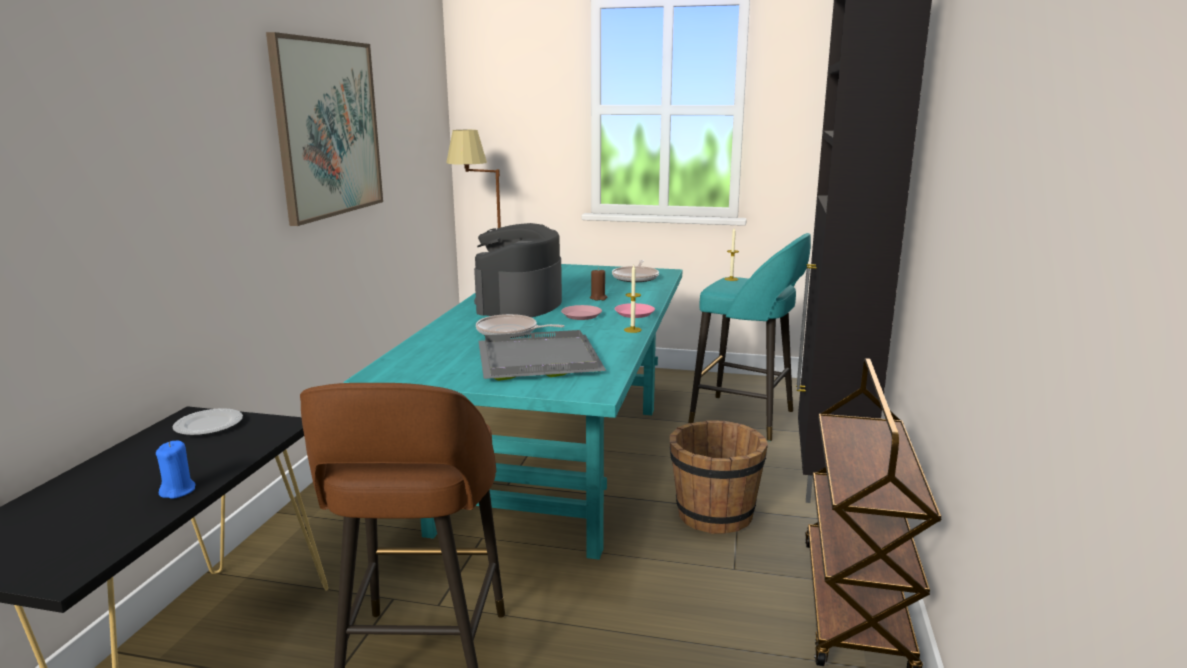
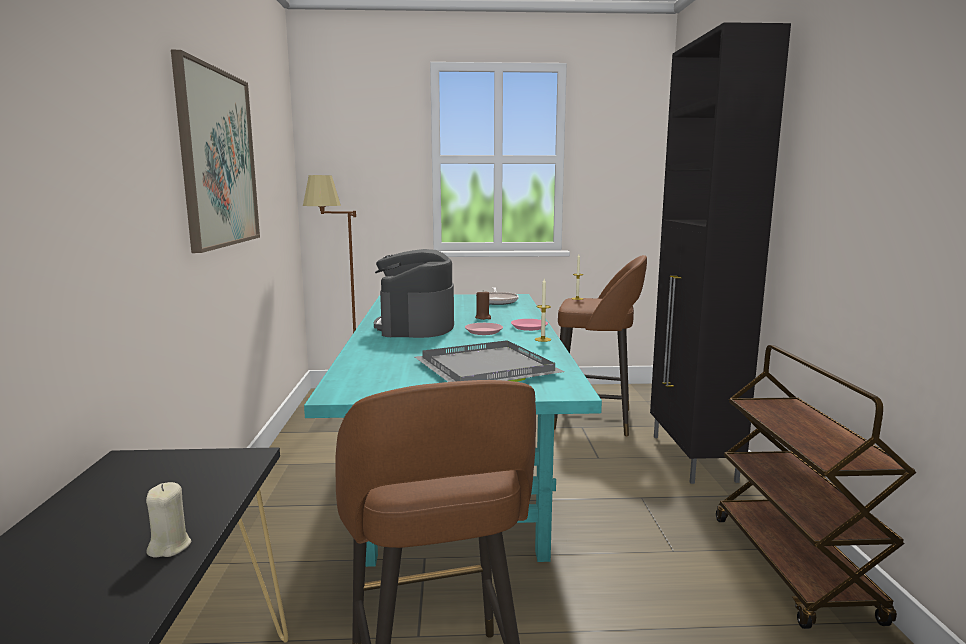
camera: 15 degrees left, 5 degrees down
(178, 491) = (169, 546): blue candle -> beige candle
(208, 426) = (154, 468): plate -> none
(510, 332) = (432, 348): frying pan -> none
(714, 514) = (624, 504): brown bucket -> none
(745, 418) = (595, 420): turquoise stool -> brown stool

